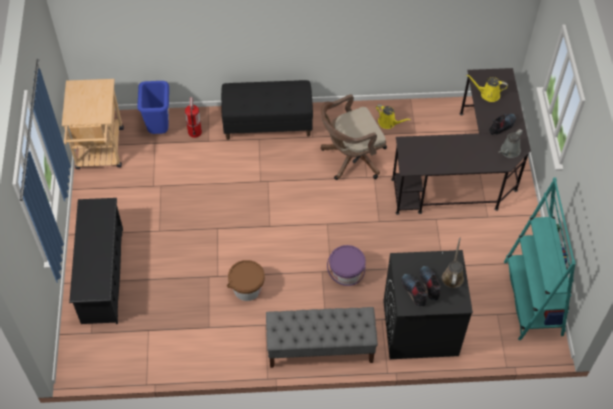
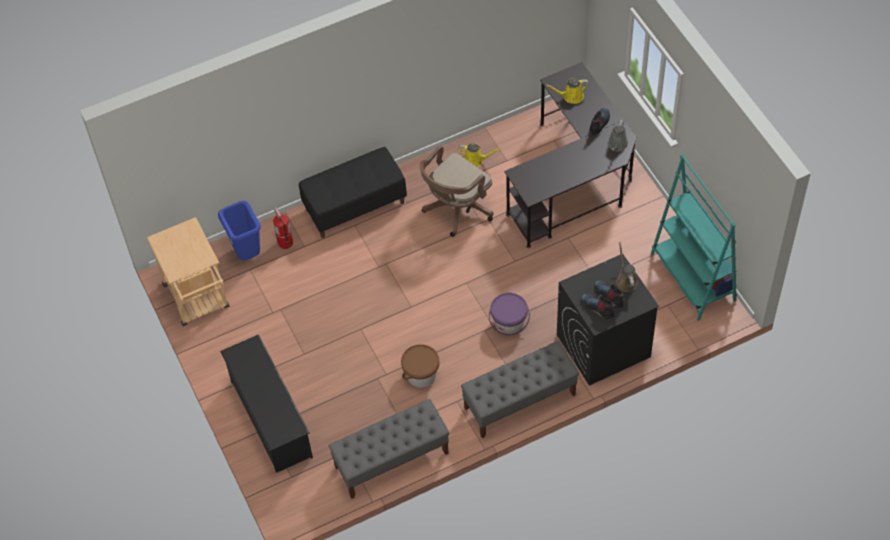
camera: 20 degrees left, 0 degrees up
(182, 354) = (391, 460): none -> grey bench

